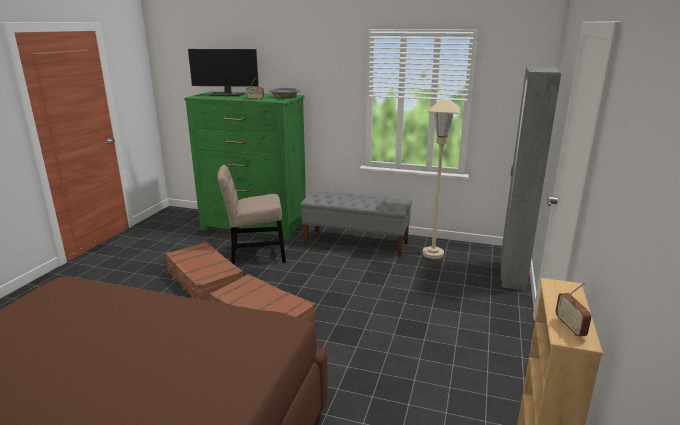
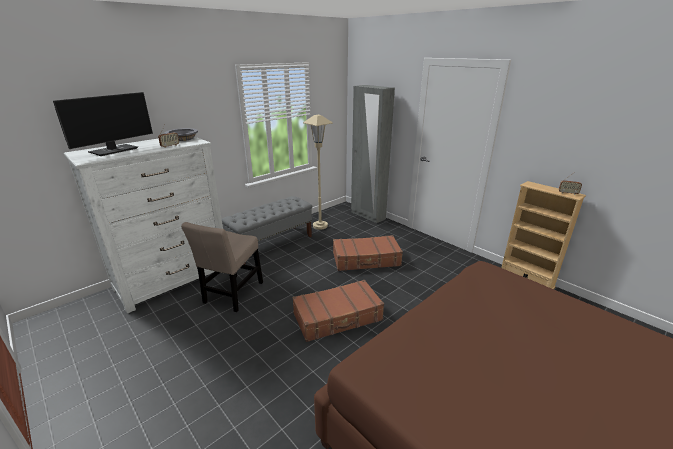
camera: 60 degrees left, 5 degrees up
(204, 281) = (243, 334): brown suitcase -> brown suitcase (366, 260)
(254, 227) = (174, 279): green dresser -> white dresser

